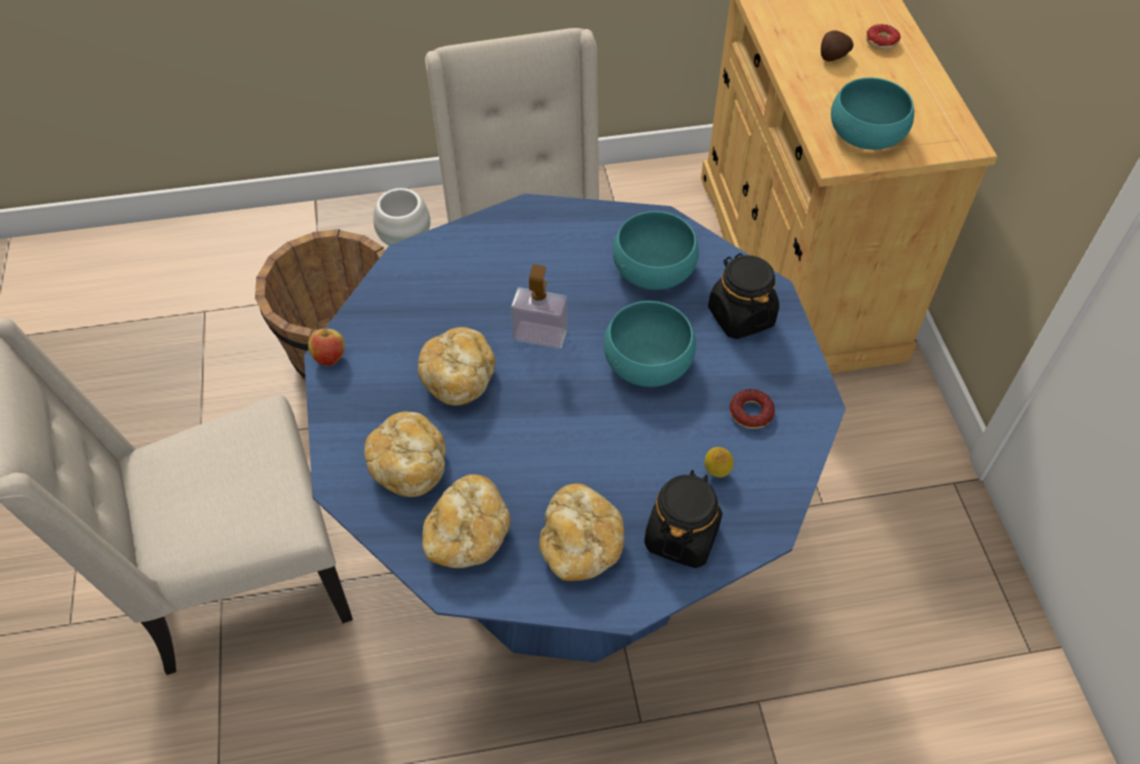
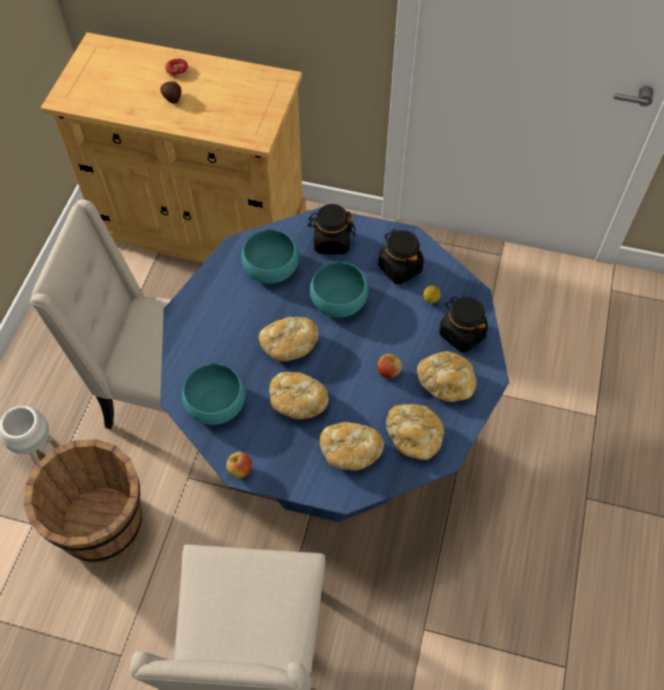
camera: 65 degrees left, 5 degrees up
(540, 335) = (289, 346): soap dispenser -> bread
(560, 464) = (388, 372): none -> apple
(751, 412) = (399, 268): donut -> black jar
(866, 132) = (246, 115): turquoise bowl -> turquoise bowl (215, 403)

